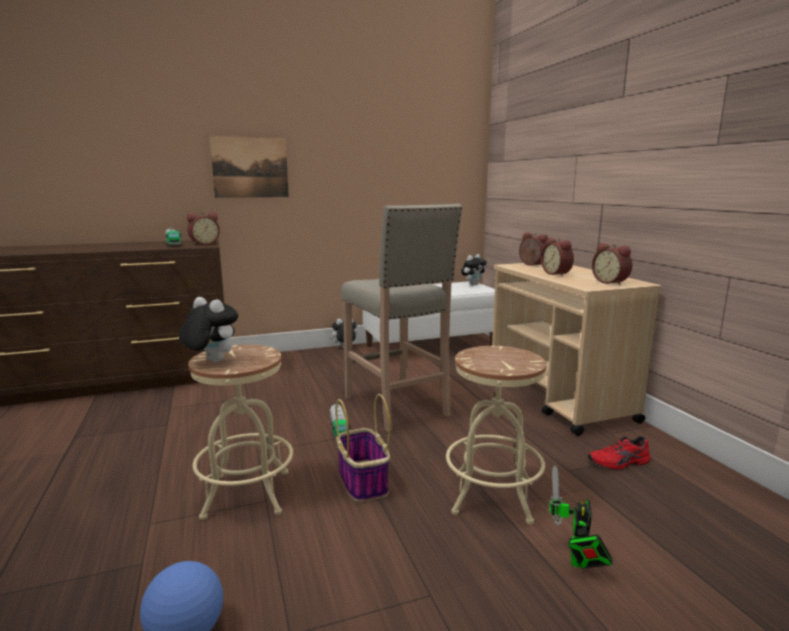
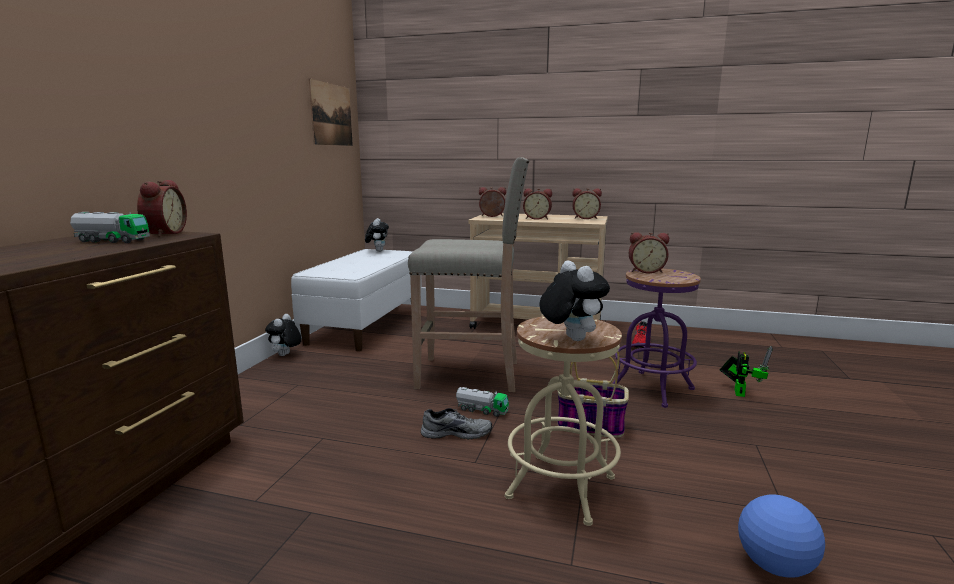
camera: 55 degrees left, 0 degrees up
(211, 361) = (570, 339): plush toy -> plush toy turned 90 degrees clockwise
(250, 167) = (153, 108): picture -> picture (331, 114)
(293, 432) = (456, 432): none -> grey shoe
(492, 496) = (652, 388): beige stool -> purple stool
(504, 351) = (646, 271): none -> alarm clock
(577, 561) = (739, 391): toy robot -> toy robot turned 120 degrees counterclockwise

